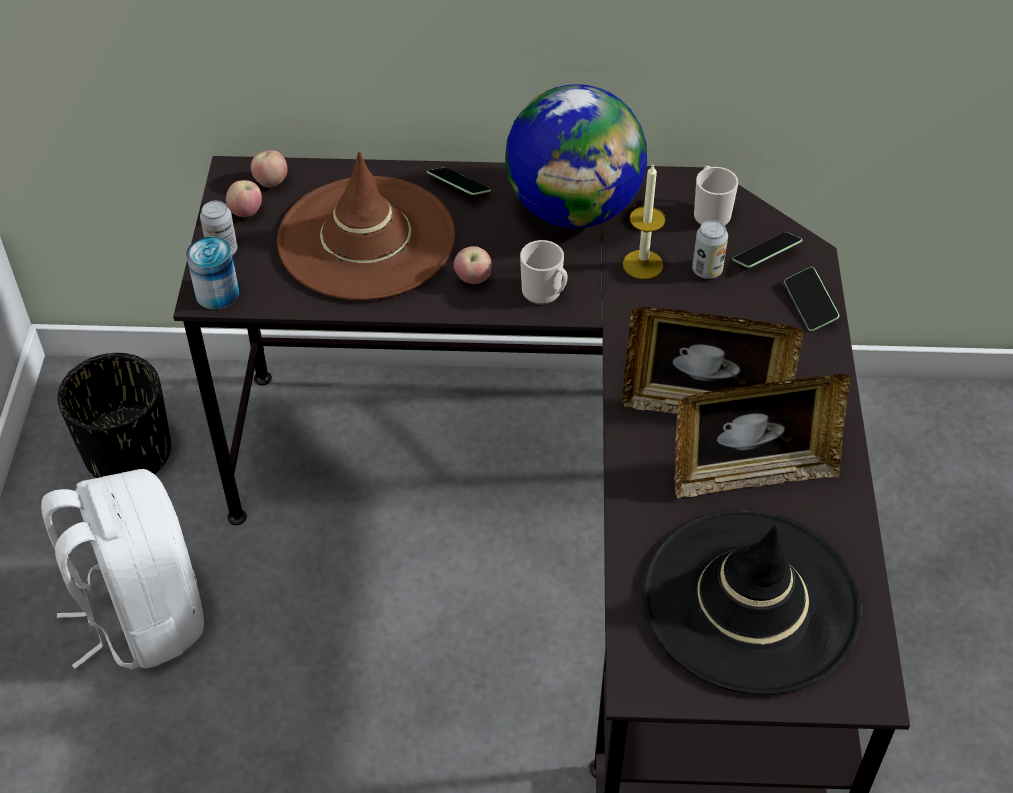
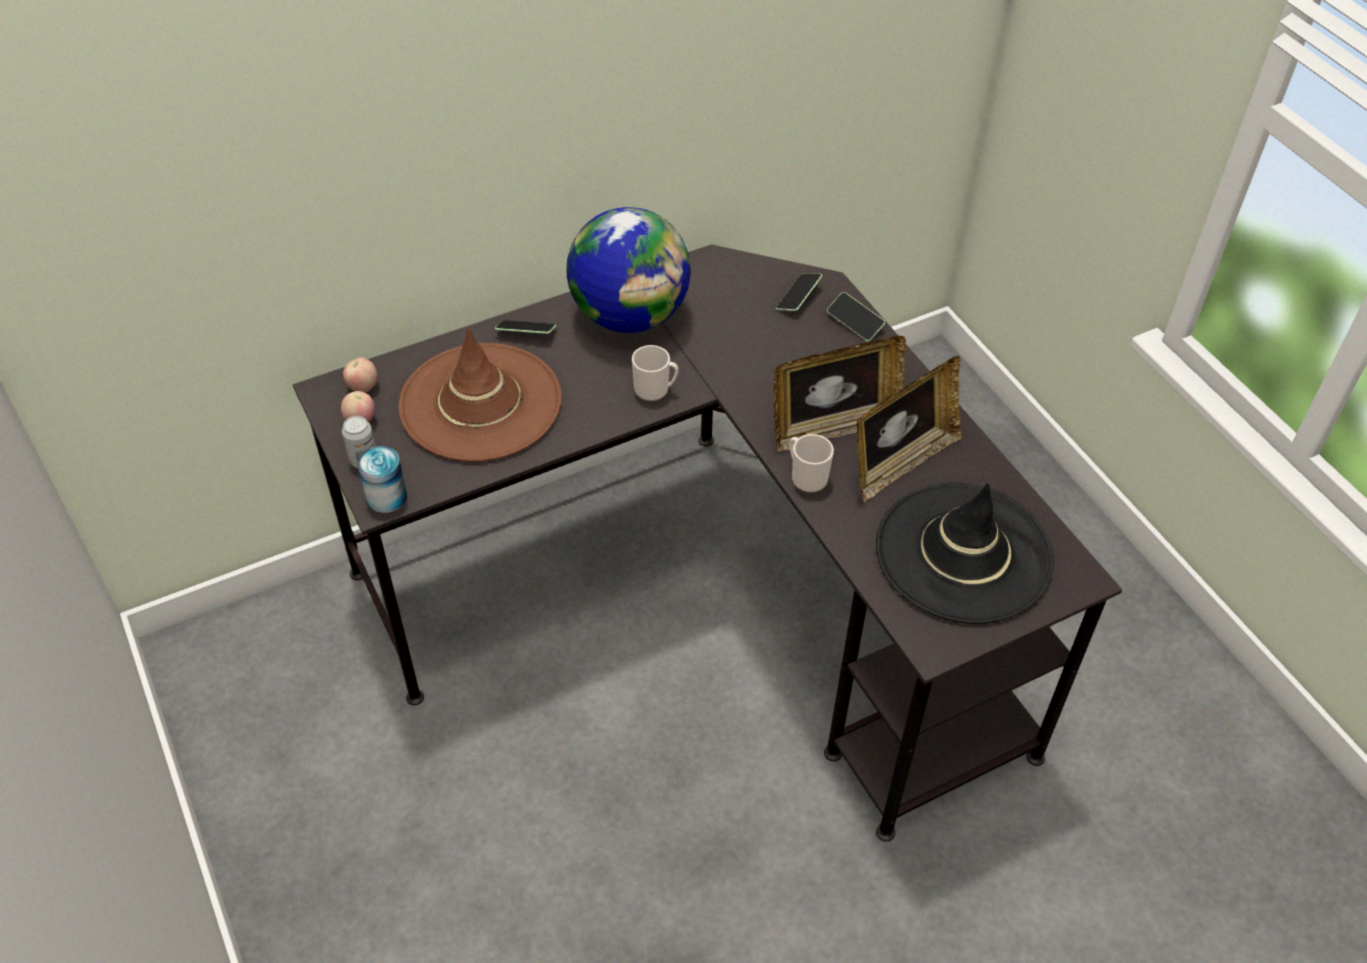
camera: 30 degrees left, 0 degrees up
(129, 454) = (280, 688): black planter -> none
(142, 615) = (388, 815): white backpack -> none
(473, 279) = (591, 401): apple -> none
(643, 264) = (713, 338): candle -> none
(707, 270) = (763, 324): can -> none
(710, 213) = (735, 280): mug -> mug (806, 477)

